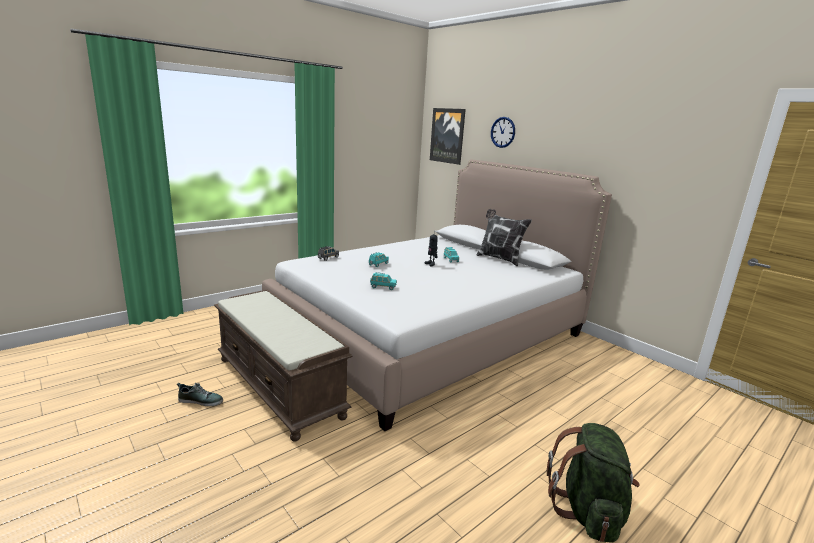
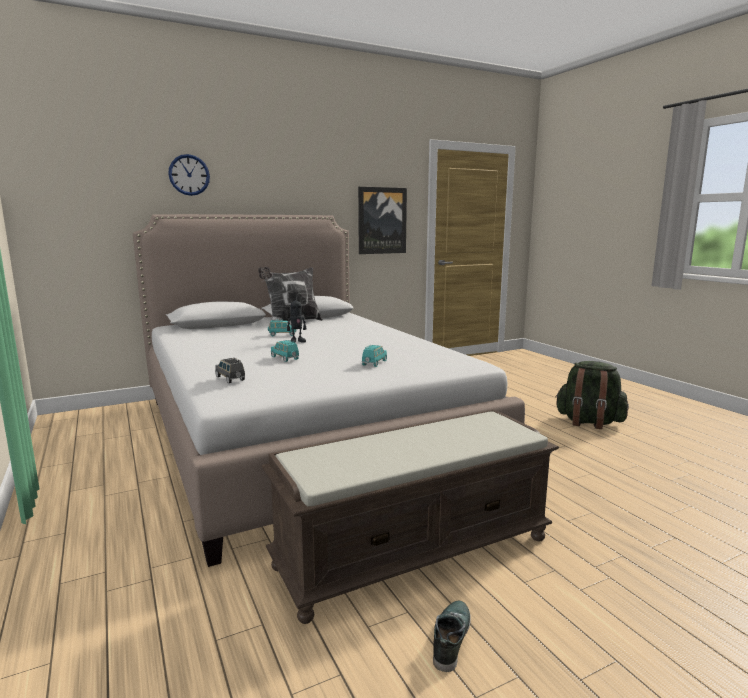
camera: 75 degrees left, 5 degrees down
(447, 135) = (75, 183): picture -> picture (382, 220)

